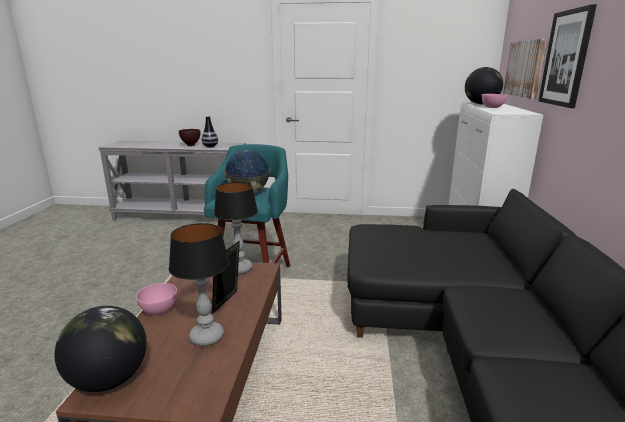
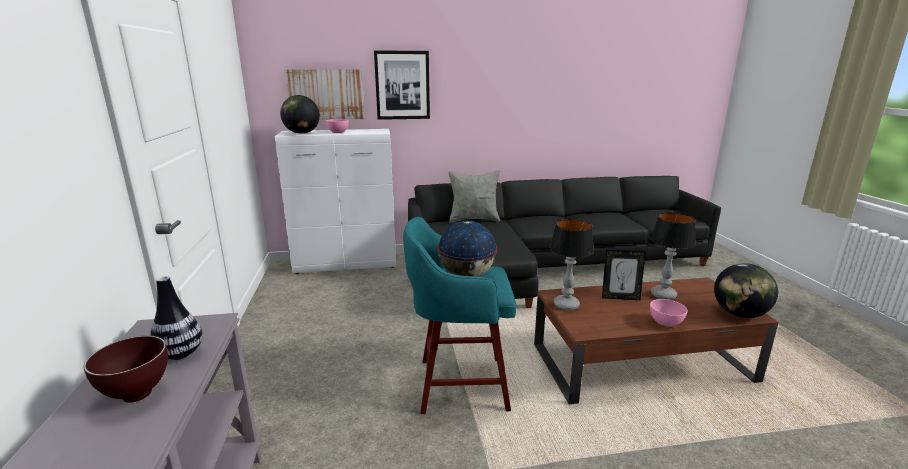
camera: 105 degrees left, 0 degrees up
(505, 257) = (474, 219): none -> grey pillow

